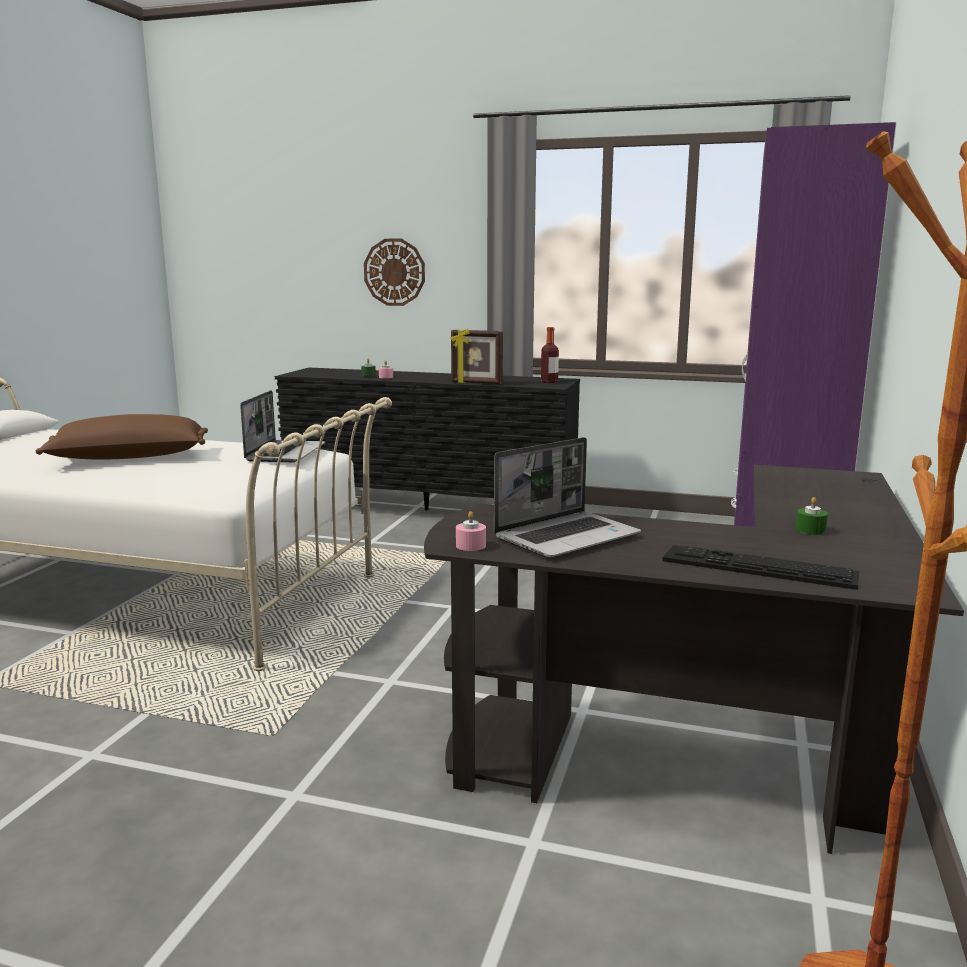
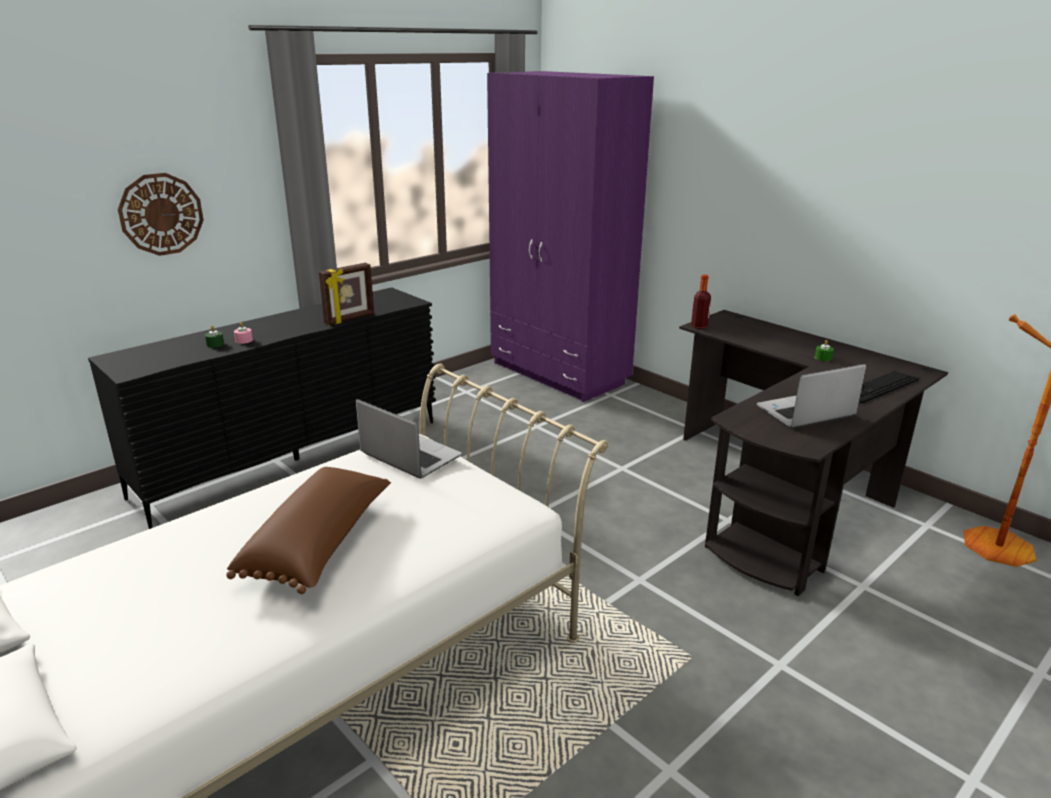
camera: 60 degrees left, 10 degrees up
(470, 545) = (810, 442): pink candle -> none
(549, 381) = (388, 298): bottle -> bottle (699, 326)
(567, 536) = (805, 413): laptop -> laptop turned 105 degrees counterclockwise

